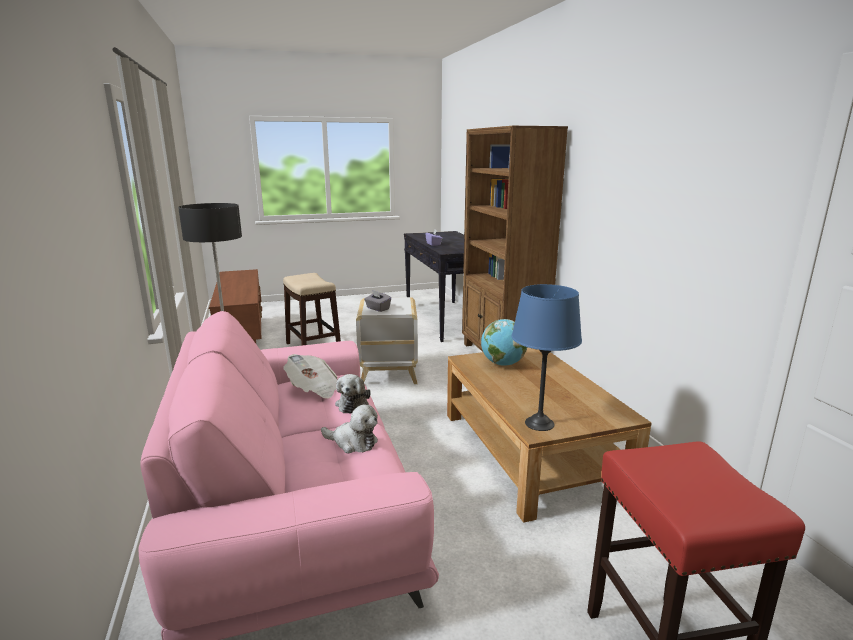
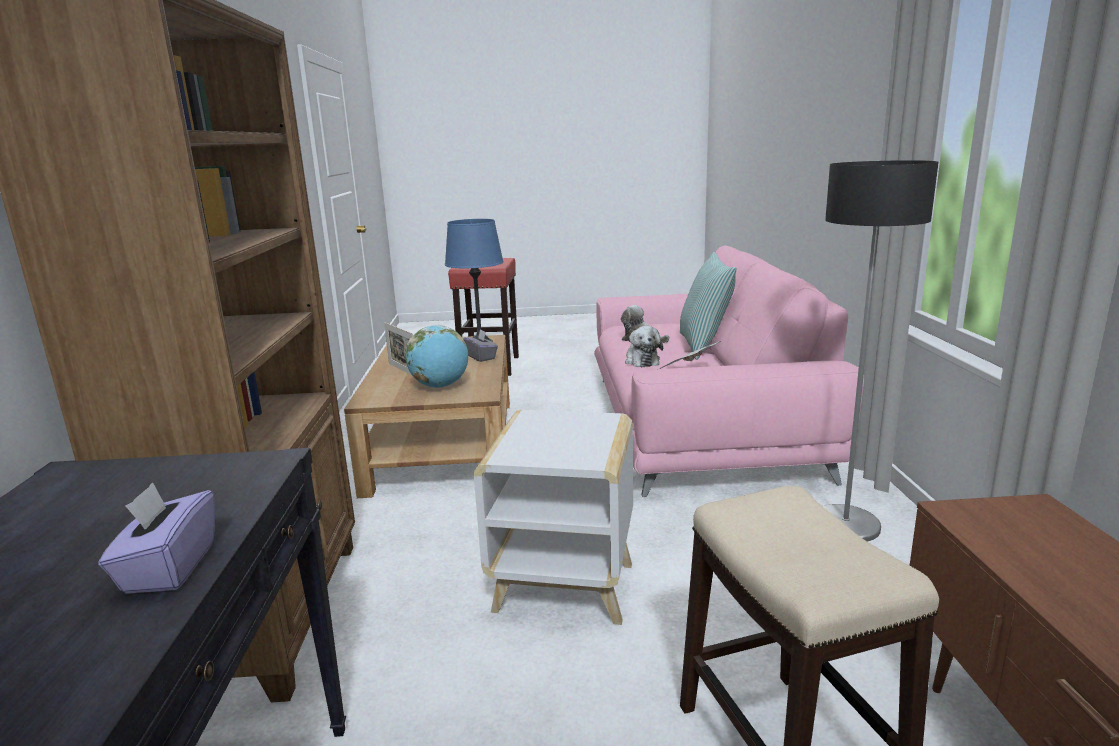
camera: 165 degrees left, 0 degrees up
(282, 434) = (704, 345): none -> pillow
(353, 404) = (641, 361): plush toy -> plush toy turned 150 degrees clockwise
(377, 309) = (583, 427): grey tissue box -> grey tissue box (481, 357)
(556, 377) = (402, 370): none -> picture frame

